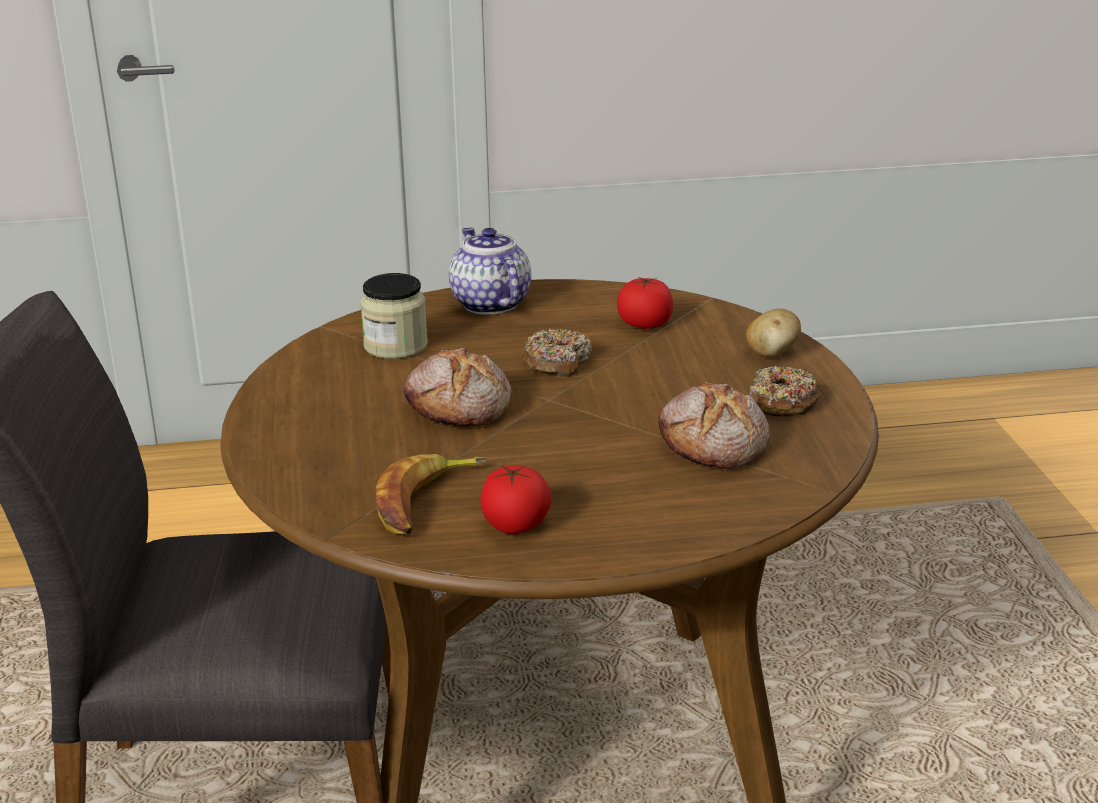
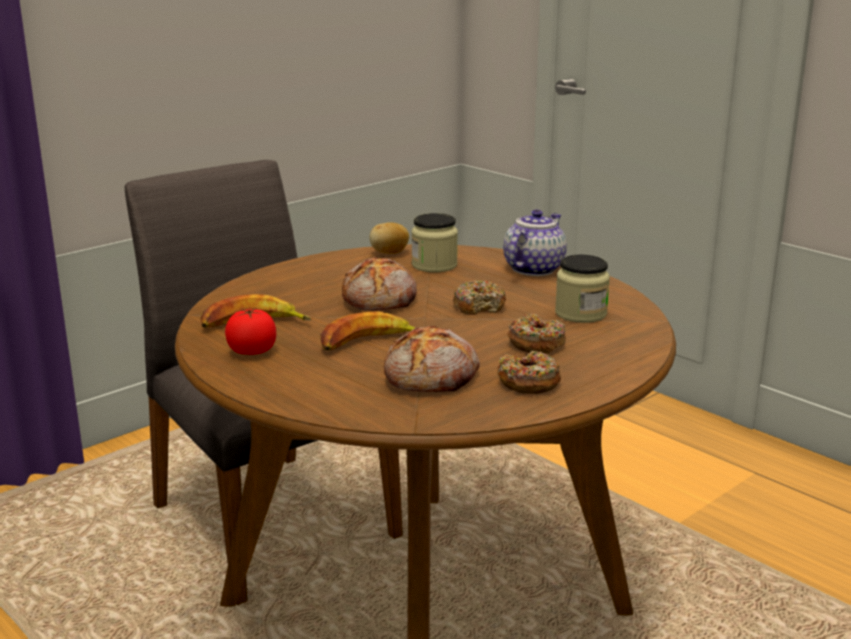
camera: 55 degrees right, 5 degrees down
(582, 448) = (371, 343): none -> banana
(644, 325) = (580, 313): tomato -> jar
(693, 369) = (536, 343): none -> donut
(772, 354) = (605, 361): potato -> potato (389, 253)

